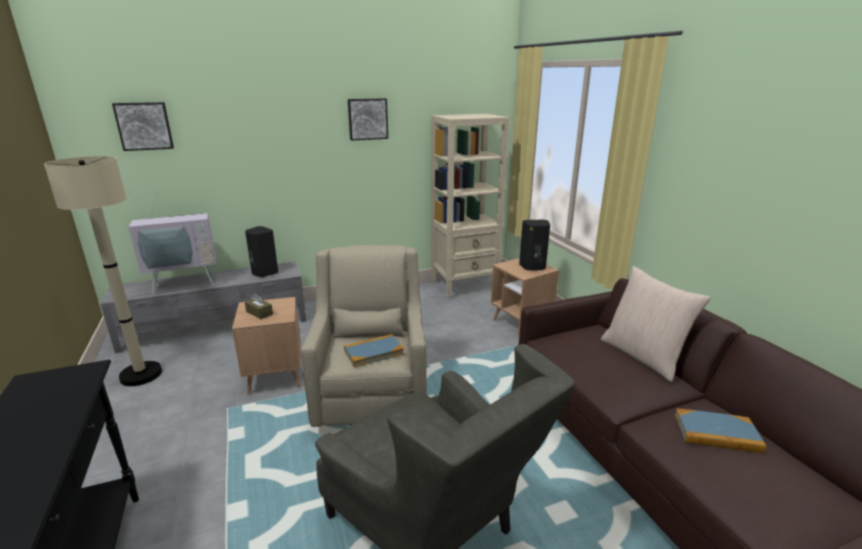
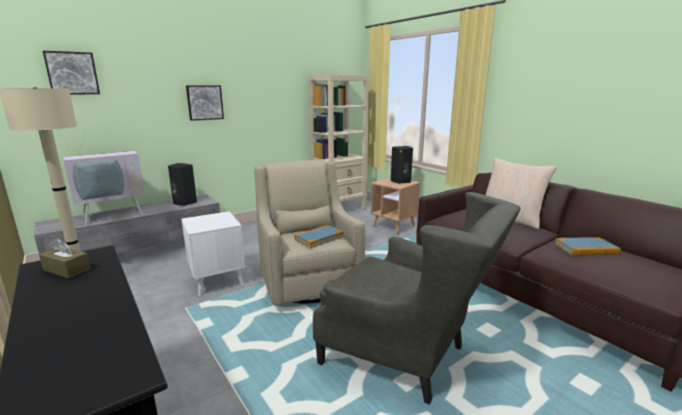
camera: 15 degrees left, 5 degrees down
(259, 313) = (206, 223): brown tissue box -> brown tissue box (67, 269)
(275, 377) = (217, 281): brown side table -> white side table
(367, 119) = (262, 76): picture -> picture (204, 102)

